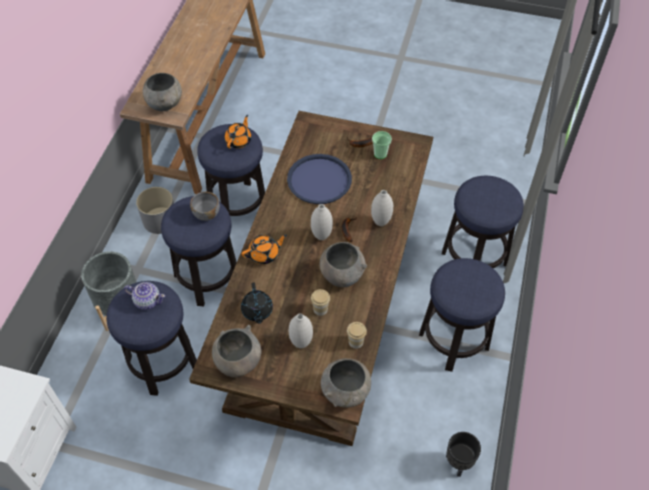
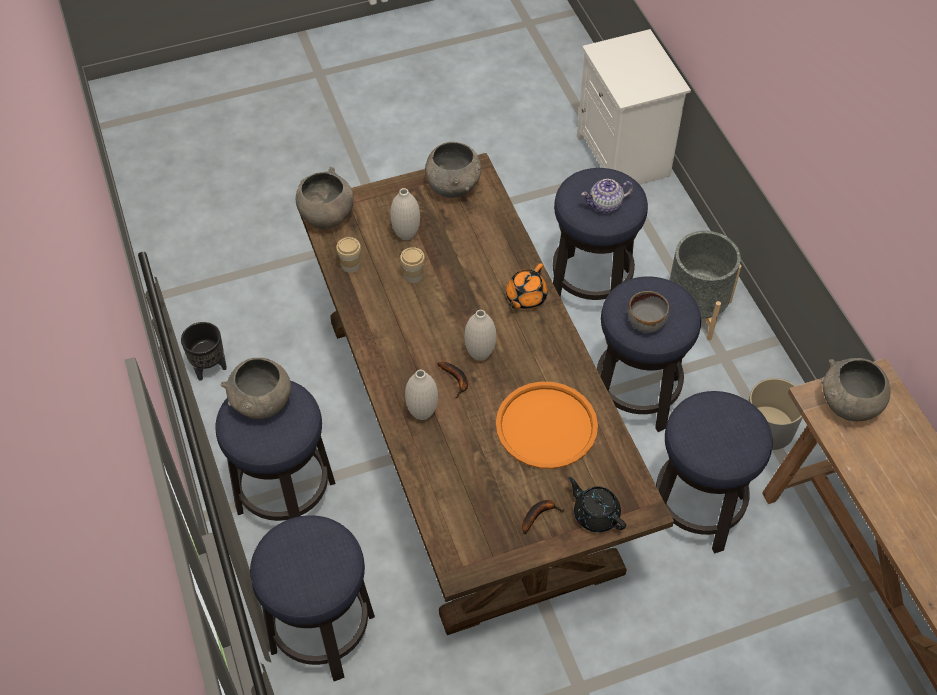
camera: 145 degrees right, 0 degrees up
(239, 140) = (713, 442): orange teapot -> none
(257, 311) = (478, 239): black teapot -> black teapot (595, 514)
(319, 180) = (546, 426): blue tray -> orange tray
(342, 275) = (418, 323): grey bowl -> grey bowl (262, 404)
(380, 154) = (498, 516): cup -> none

